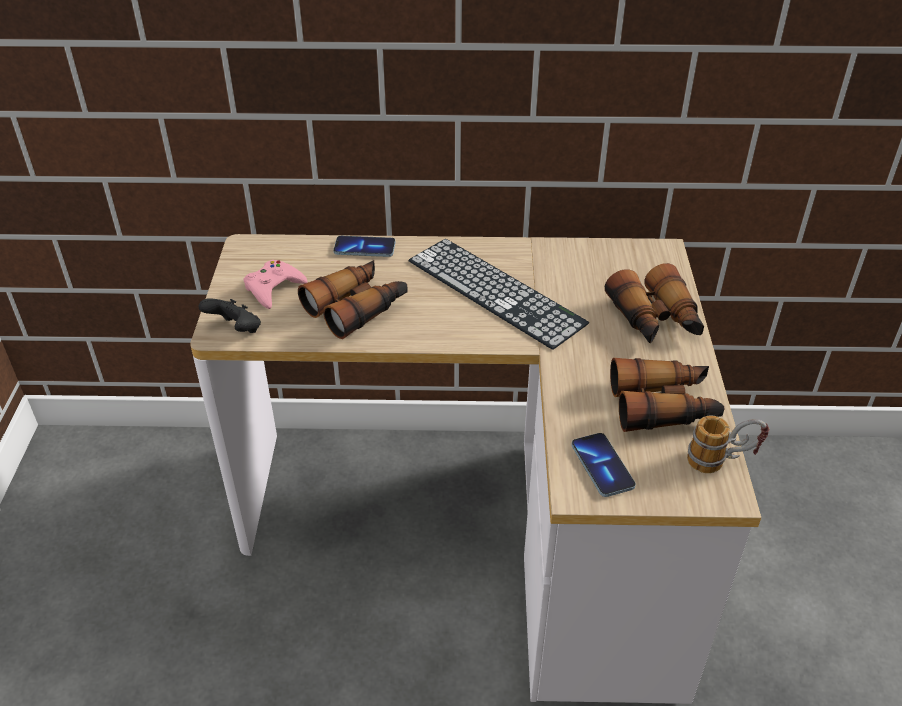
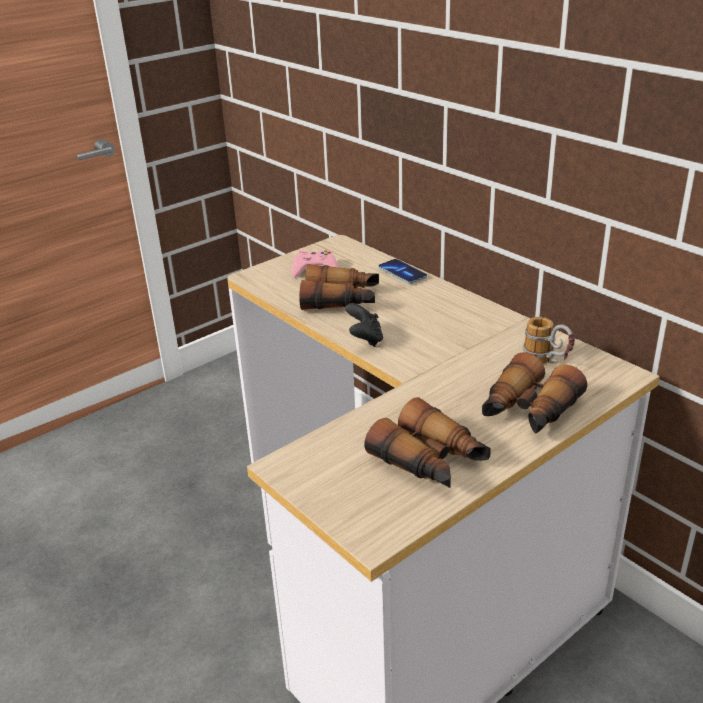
camera: 50 degrees right, 10 degrees down
(236, 330) = (260, 279): black game controller -> black game controller (365, 339)
(495, 291) = (441, 334): keyboard -> none
(602, 466) = (323, 464): phone -> none
(722, 461) = (408, 519): mug -> mug (547, 362)

